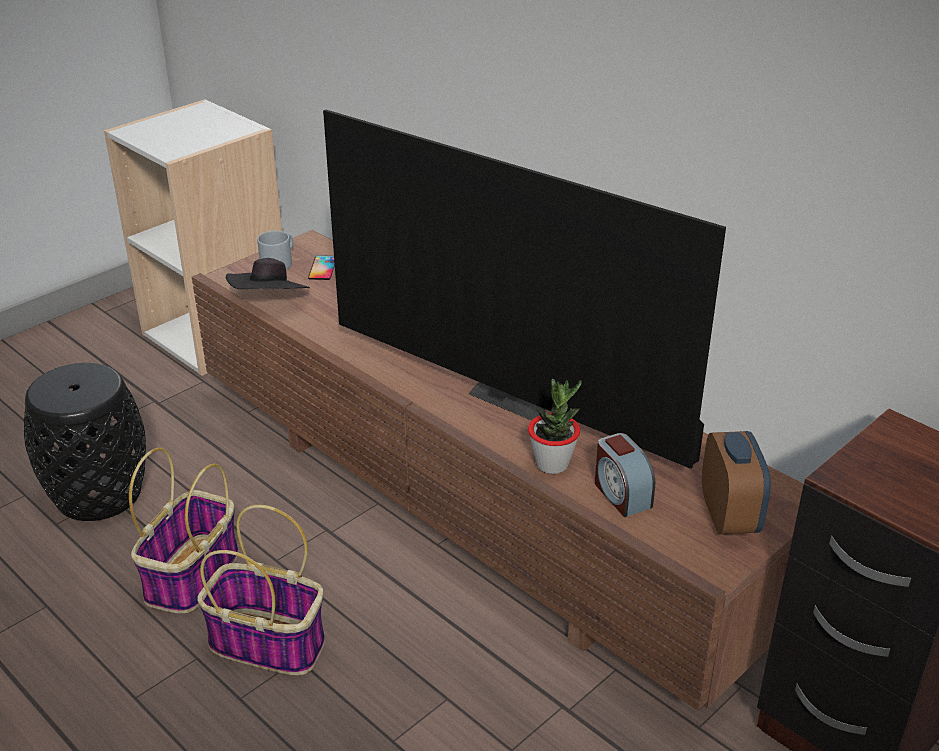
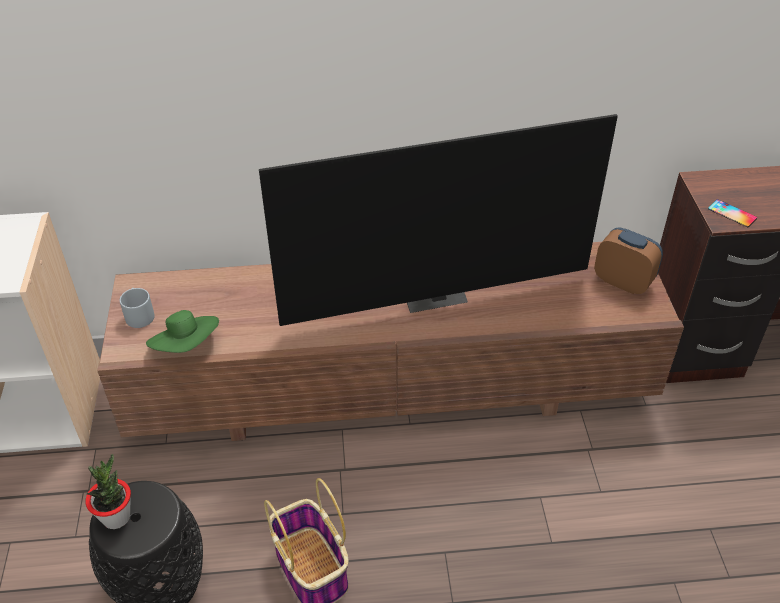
camera: 50 degrees left, 10 degrees up
(269, 643) = (417, 559): basket -> none
(270, 302) = (187, 346): black hat -> green hat
(322, 268) = (177, 297): phone -> phone (732, 213)
(552, 464) = (515, 318): potted plant -> potted plant (116, 517)
(621, 494) = (568, 308): alarm clock -> none

